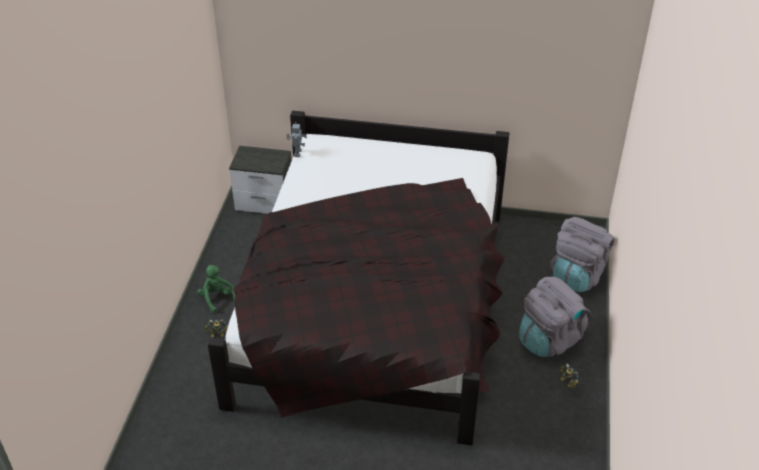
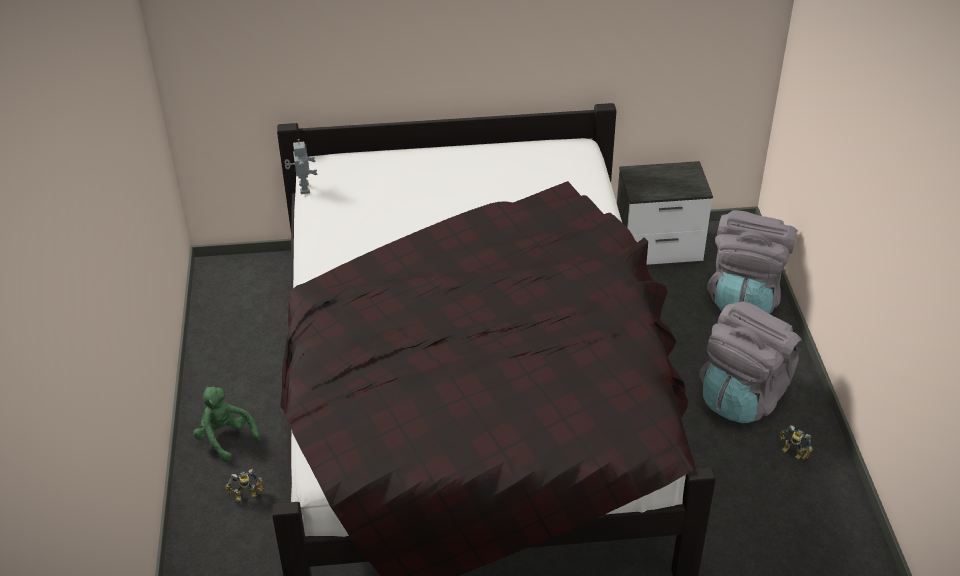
camera: 15 degrees left, 0 degrees up
(265, 202) = (249, 275): nightstand -> nightstand (659, 247)

